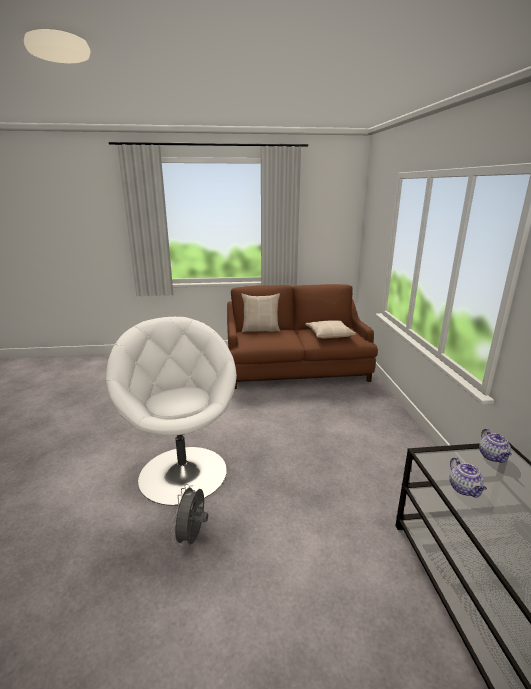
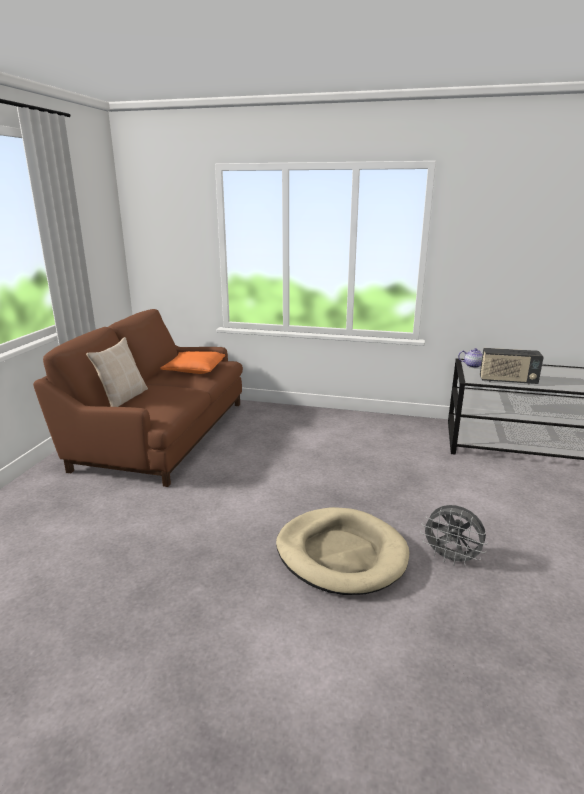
camera: 70 degrees left, 0 degrees up
(183, 472) = (341, 554): white armchair -> beige dog bed
(329, 334) = (194, 369): beige pillow -> orange pillow
(464, 489) = (507, 381): teapot -> radio

